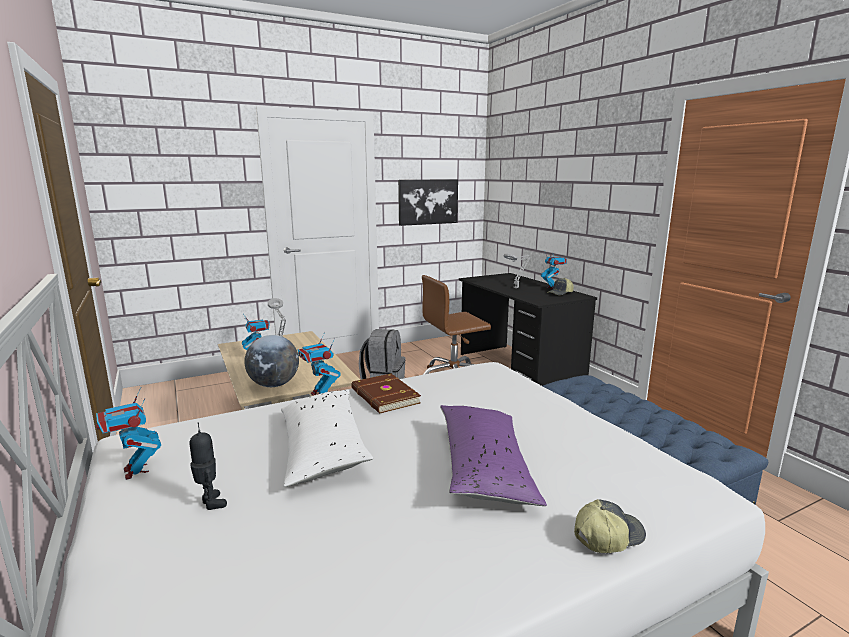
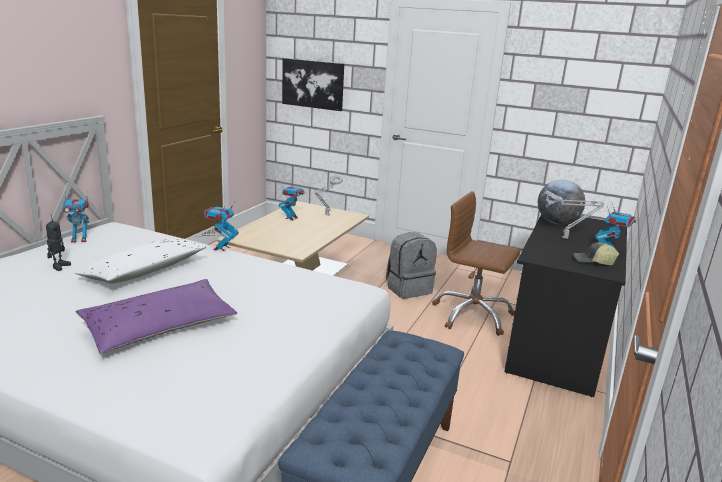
camera: 50 degrees right, 5 degrees up
(135, 471) = (79, 240): toy robot -> toy robot turned 120 degrees counterclockwise
(274, 385) = (254, 238): globe -> globe (557, 223)
(384, 396) = (239, 266): brown book -> none
(428, 202) = (564, 112): picture -> picture (313, 84)
(607, 536) = (93, 392): cap -> none

